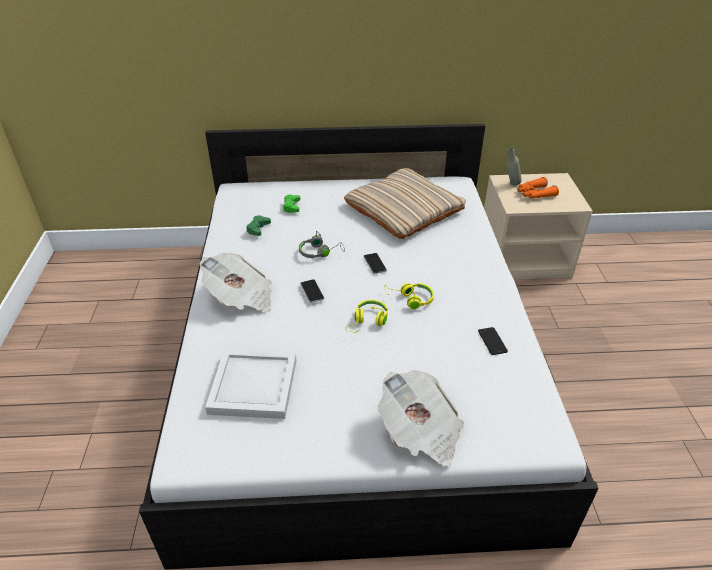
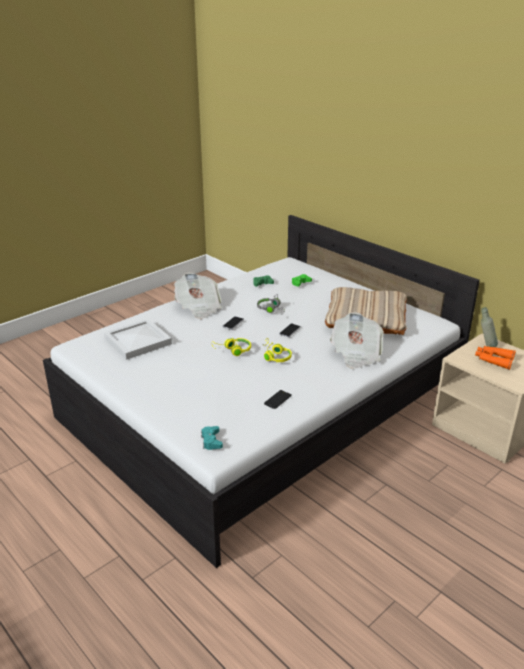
camera: 50 degrees right, 10 degrees down
(420, 432) = (165, 403): newspaper -> newspaper (355, 354)
(528, 431) = (211, 441): none -> turquoise game controller

